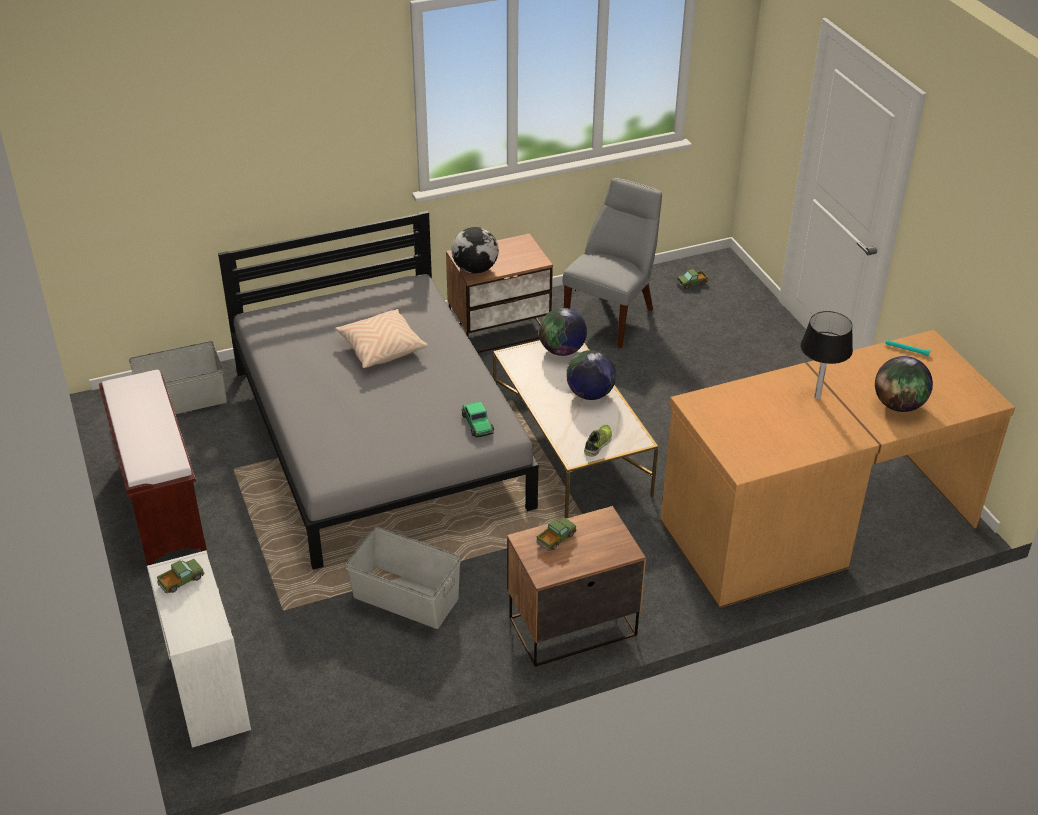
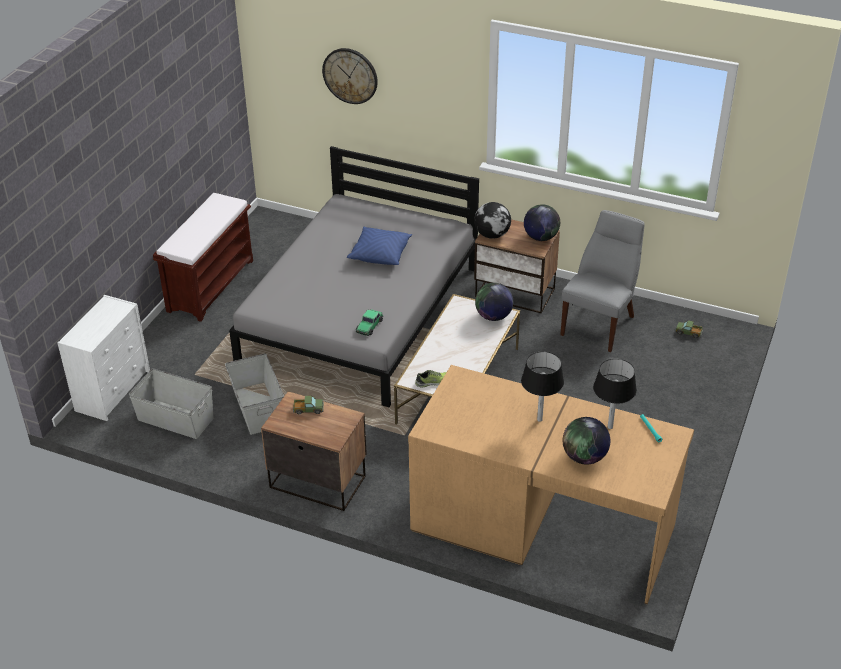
camera: 45 degrees right, 0 degrees up
(181, 399) = (291, 235): grey storage box -> grey storage box (175, 418)
(181, 581) = (107, 311): toy truck -> none
(220, 147) = (350, 75): none -> wall clock
(381, 348) = (380, 254): beige pillow -> blue pillow
(590, 394) = (471, 351): globe -> globe (540, 237)
(611, 316) = (600, 323): grey chair -> grey chair turned 45 degrees counterclockwise
(876, 367) = (610, 427): none -> black table lamp

